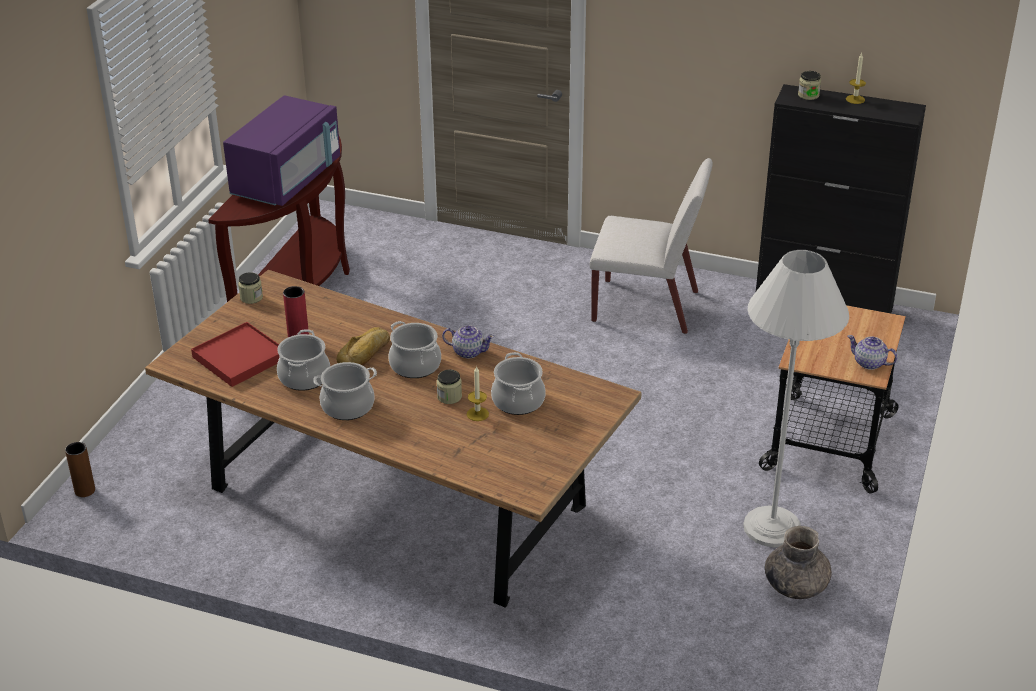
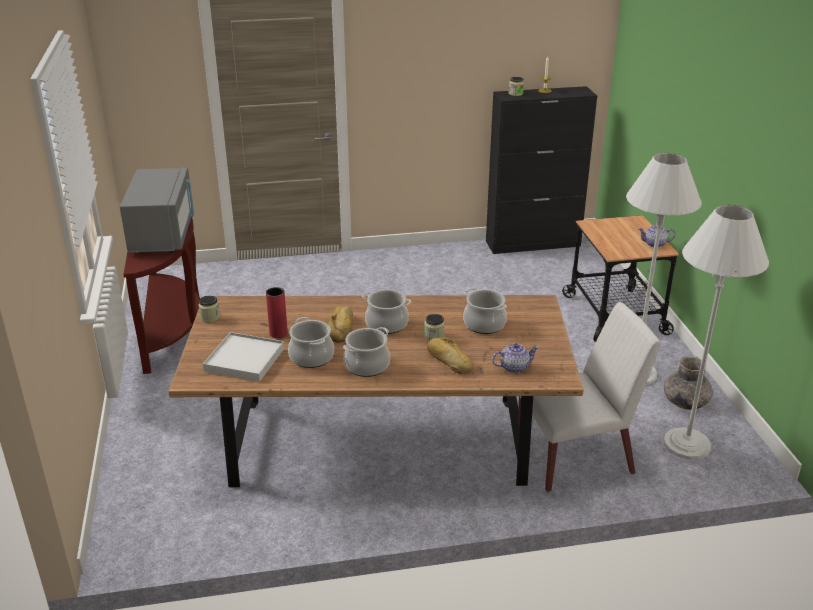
camera: 30 degrees left, 5 degrees down
(85, 490) = (116, 528): brown vase -> none
(240, 358) = (245, 359): red tray -> white tray
(287, 180) = (163, 234): purple microwave -> grey microwave
(435, 430) = (448, 360): none -> bread
(468, 352) = (414, 305): teapot -> teapot (513, 367)
(477, 414) = (466, 341): candle -> none
(647, 307) = (429, 272): white chair -> white chair (576, 458)
(740, 636) = (687, 444): none -> white floor lamp

